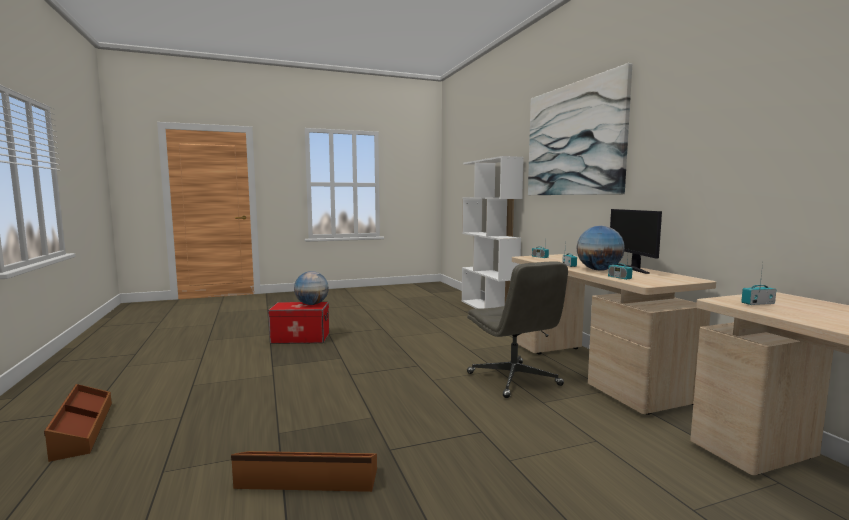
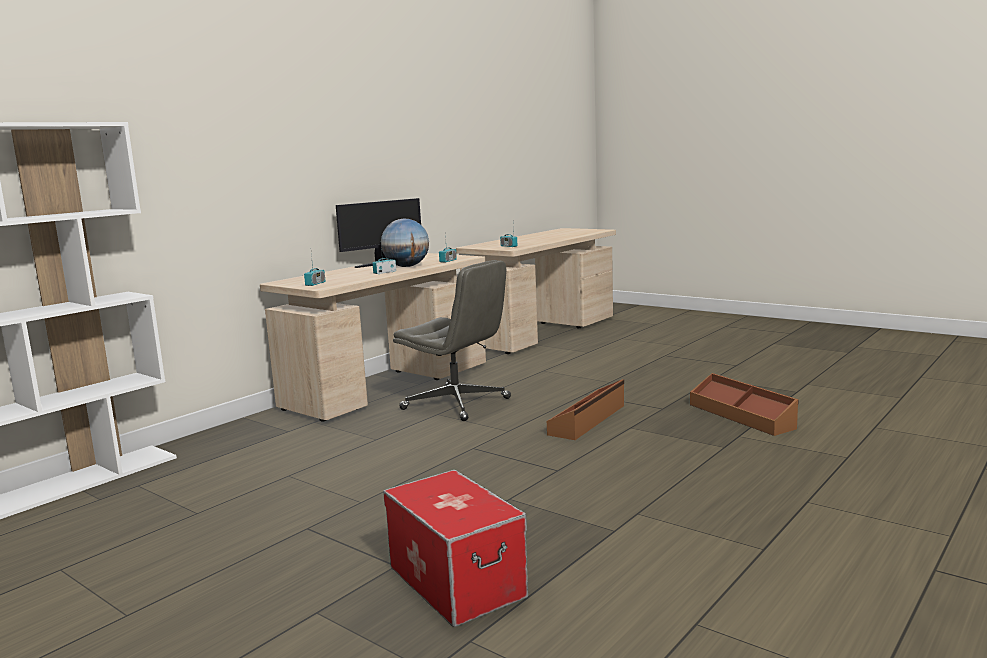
camera: 120 degrees left, 5 degrees up
(81, 429) = (941, 536): brown storage box -> brown storage box (588, 420)
(312, 304) = (428, 493): globe -> none
(514, 379) = (457, 404): grey office chair -> grey office chair turned 90 degrees clockwise
(573, 140) = (234, 110): picture -> none

